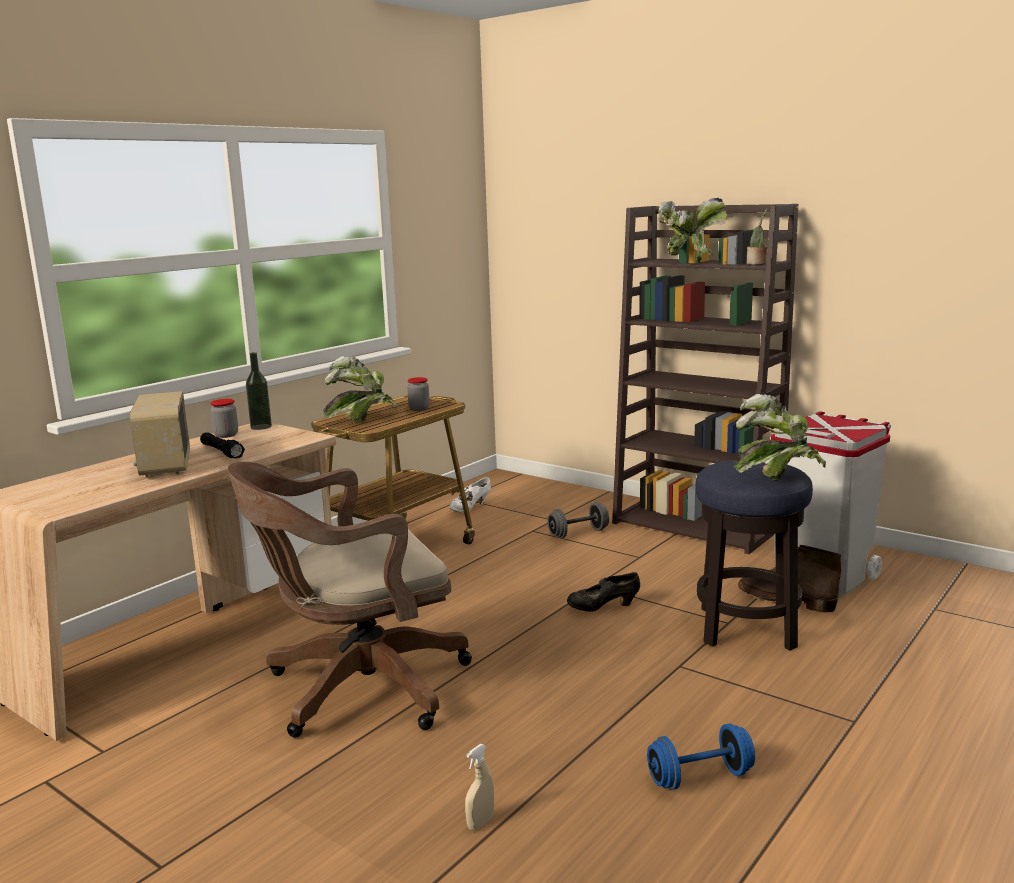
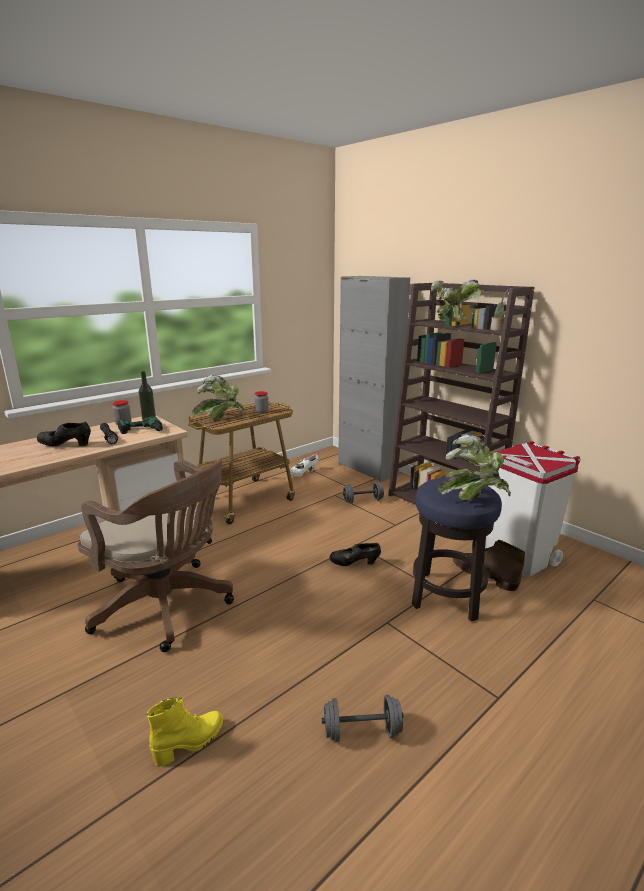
camera: 10 degrees right, 5 degrees up
(165, 466) = (66, 445): radio -> black shoe
(267, 441) = (142, 431): none -> power drill
(357, 688) = (168, 607): brown office chair -> brown office chair turned 135 degrees counterclockwise
(480, 822) = (190, 743): beige spray bottle -> yellow boot
(565, 493) = (367, 469): none -> grey cabinet
(700, 777) = (362, 731): blue dumbbell -> grey dumbbell

